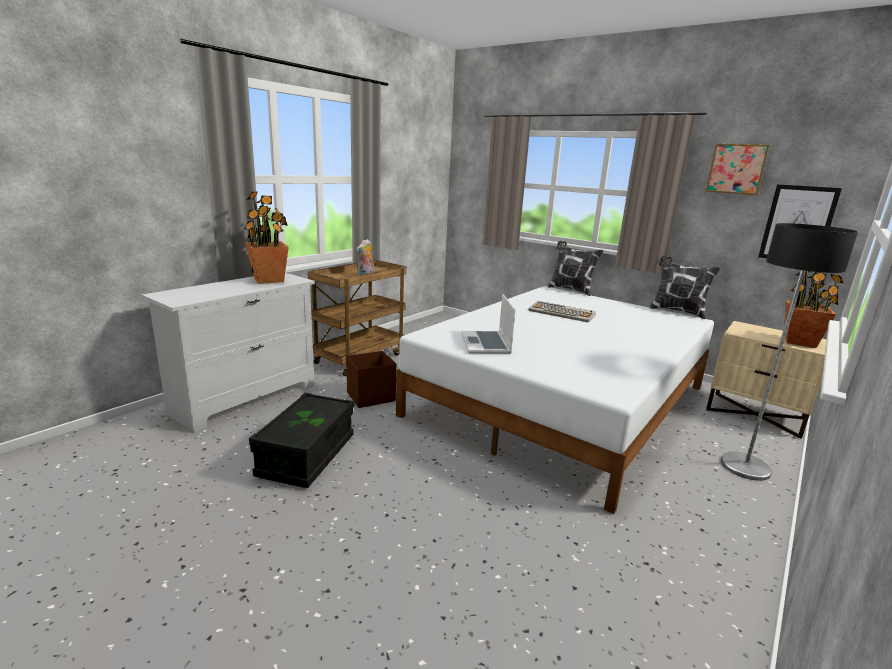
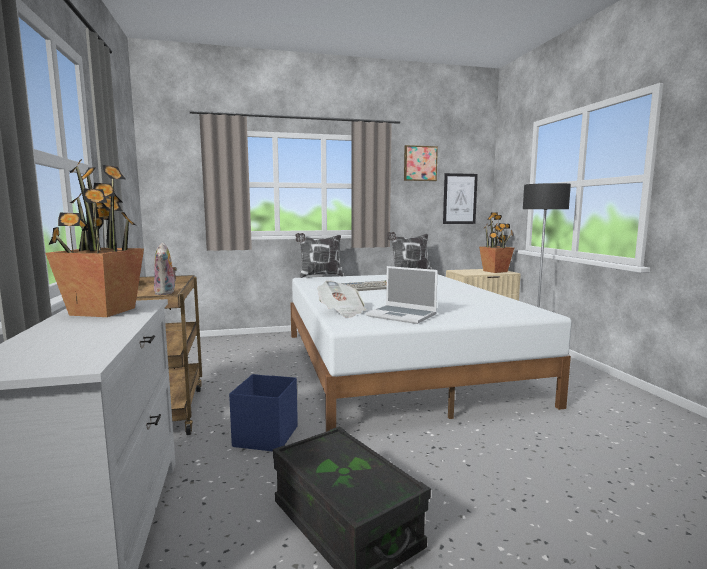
camera: 50 degrees left, 10 degrees down
(370, 397) = (265, 437): brown storage box -> blue storage box
(459, 325) = (341, 312): none -> newspaper

